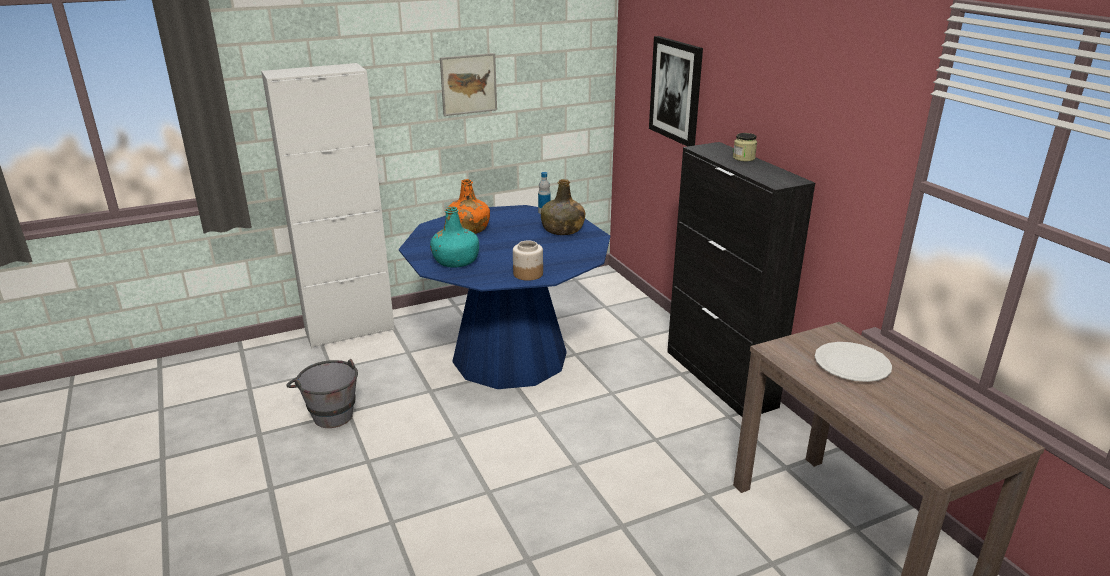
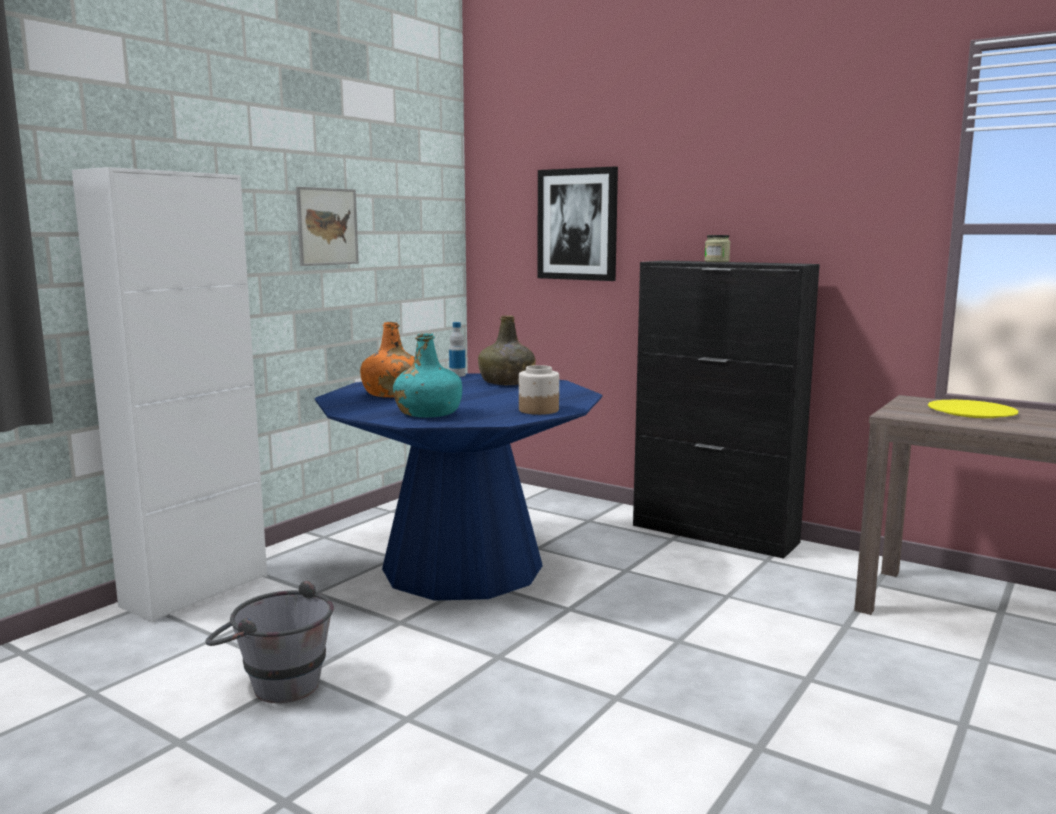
camera: 30 degrees left, 15 degrees down
(852, 364) = (971, 412): white plate -> yellow plate

